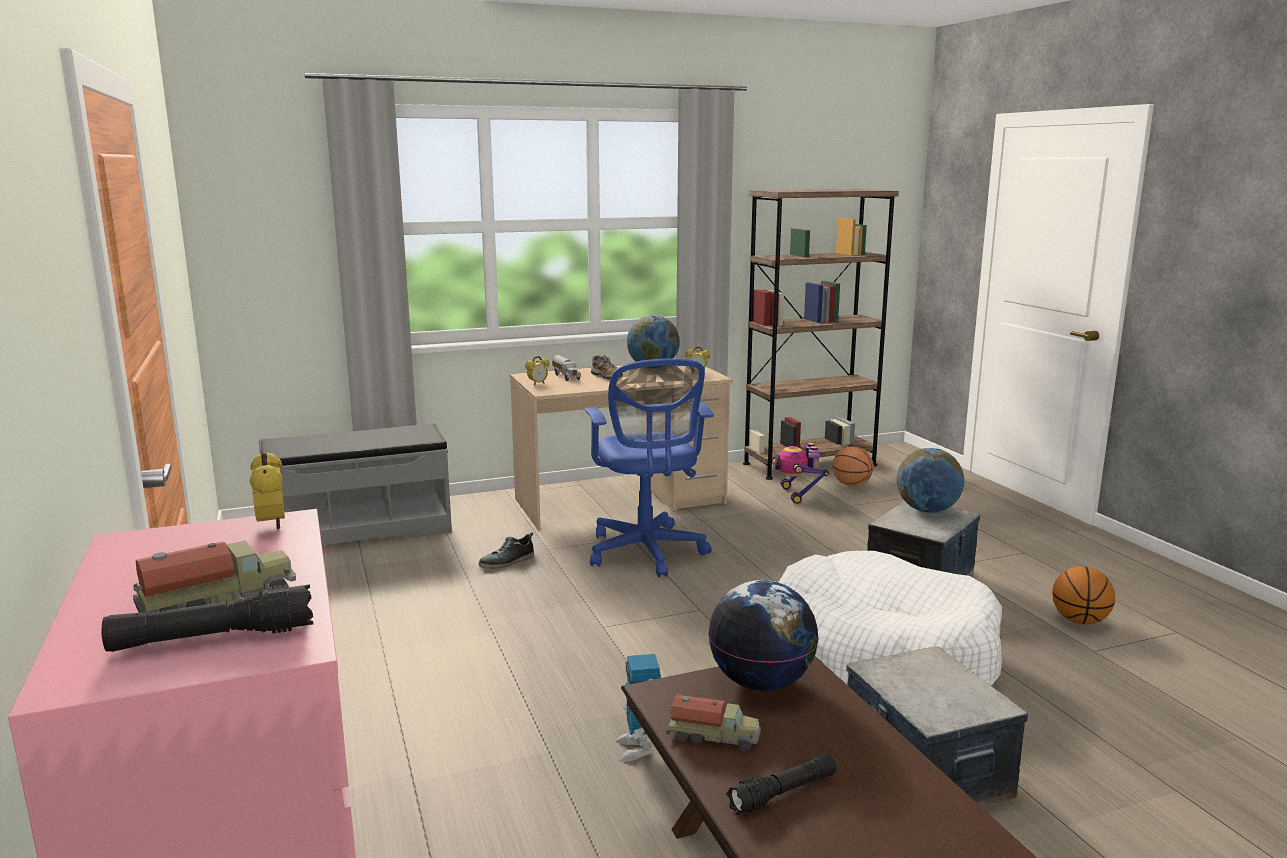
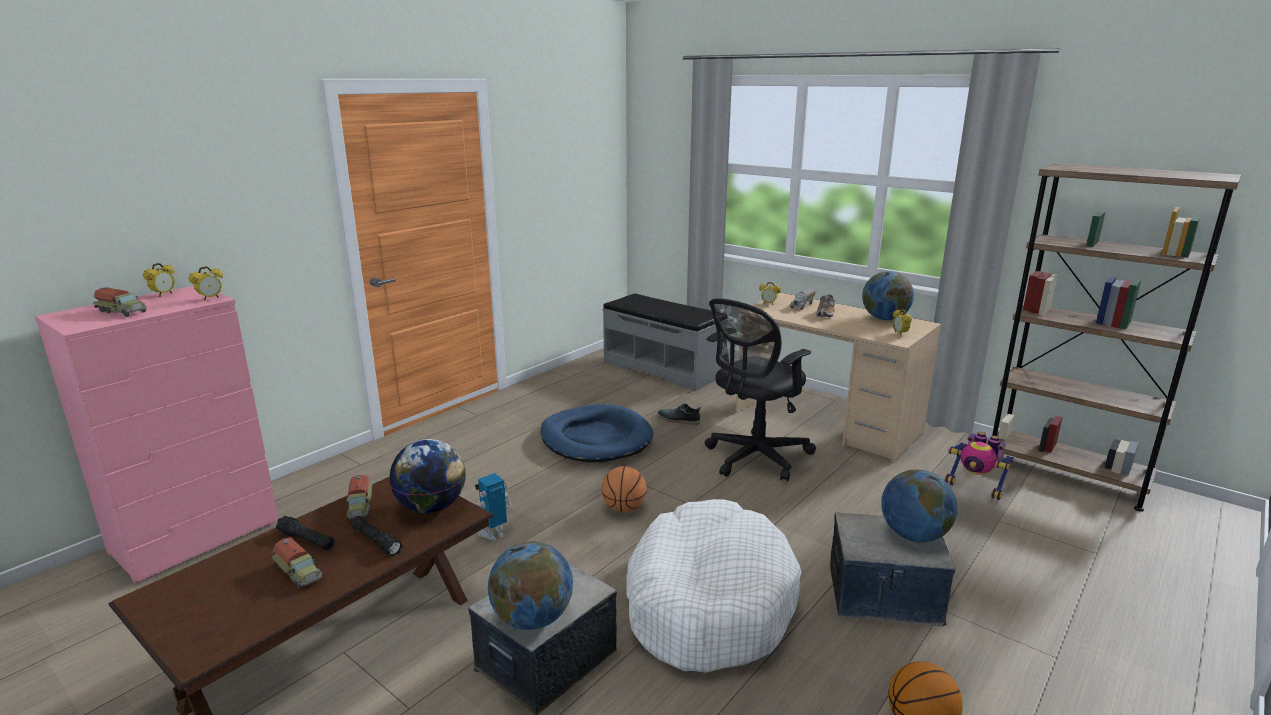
camera: 60 degrees right, 5 degrees up
(127, 563) = (164, 294): none -> alarm clock
(213, 638) = (87, 319): black flashlight -> black flashlight (376, 541)
(480, 619) = (596, 438): none -> blue dog bed
(646, 553) = (754, 458): blue office chair -> black office chair
(797, 495) = (974, 488): toy robot -> toy robot turned 105 degrees counterclockwise
(851, 485) = (1054, 509): basketball -> basketball (624, 508)
(875, 808) = (299, 573): none -> toy truck
(971, 700) = (532, 619): none -> globe

